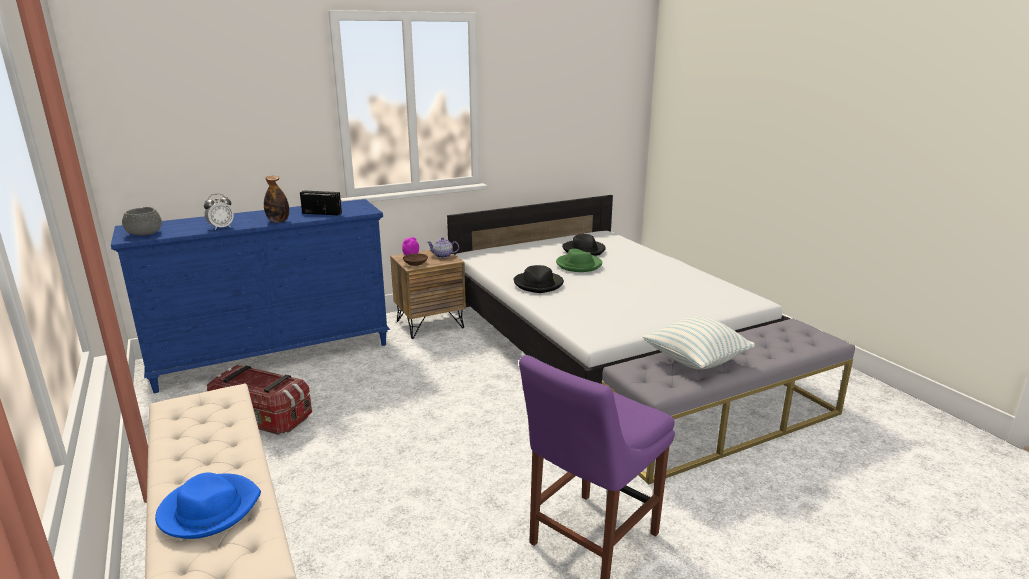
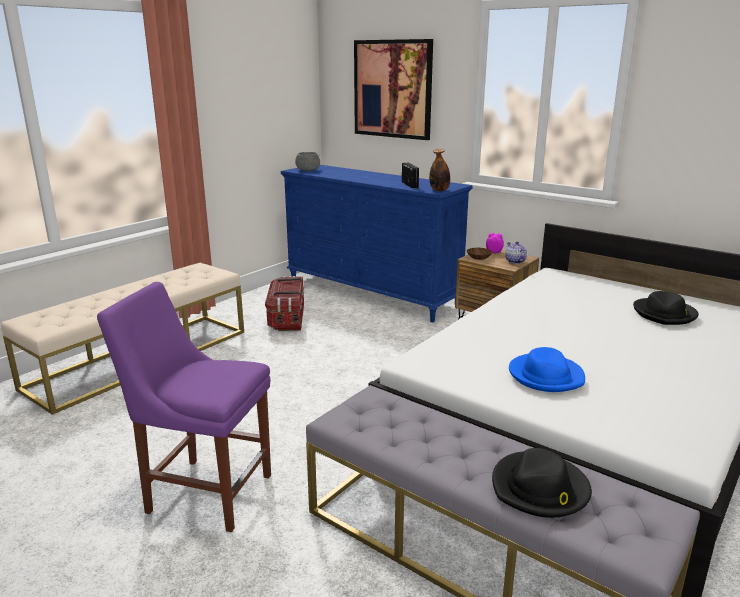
camera: 65 degrees right, 0 degrees up
(209, 509) = (92, 304): blue hat -> blue hat (546, 376)
(221, 110) = (392, 89): none -> picture
(221, 228) = (340, 177): alarm clock -> none
(278, 221) = (373, 182): bottle -> bottle (439, 190)
(538, 284) = (515, 312): black hat -> black hat (540, 489)
(578, 265) = (605, 319): green hat -> none
(695, 361) = (431, 434): pillow -> none

